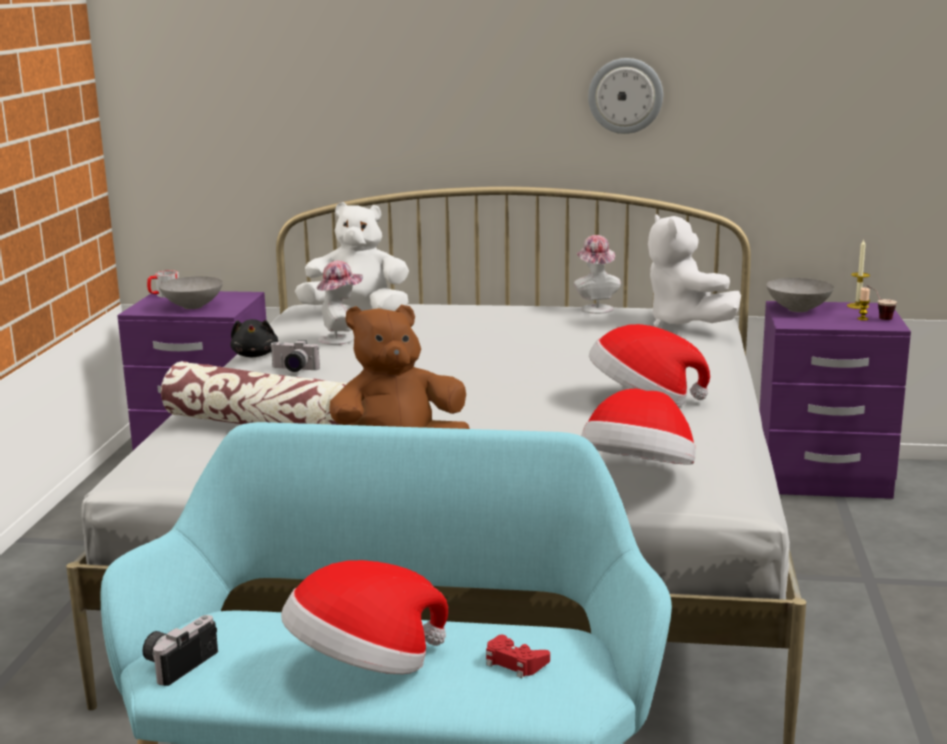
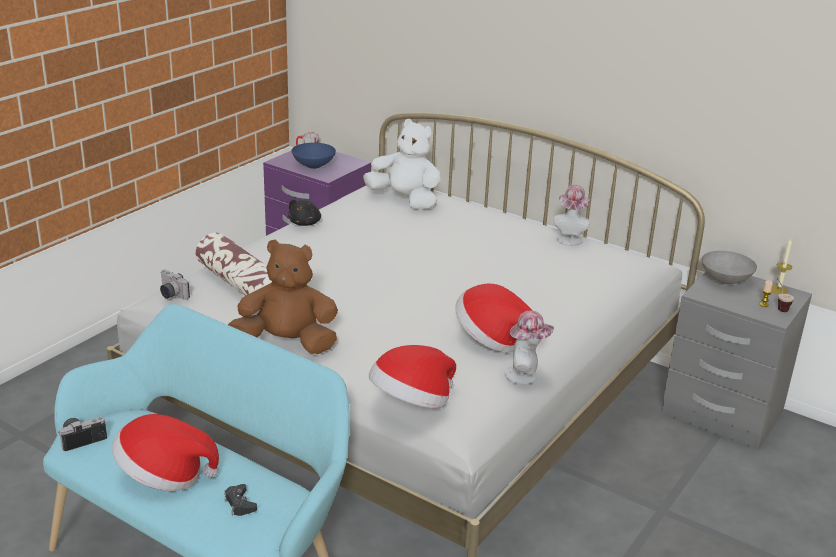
camera: 25 degrees right, 10 degrees up
(194, 306) = (314, 166): grey bowl -> blue bowl
(293, 370) = (310, 244): camera -> camera (171, 294)
(341, 339) = (367, 223): hat -> hat (525, 375)
(515, 662) = (240, 504): red game controller -> black game controller
(625, 96) = (628, 79): wall clock -> none
(684, 323) = (615, 272): white plush toy -> none
(822, 478) = (721, 414): purple nightstand -> grey nightstand

